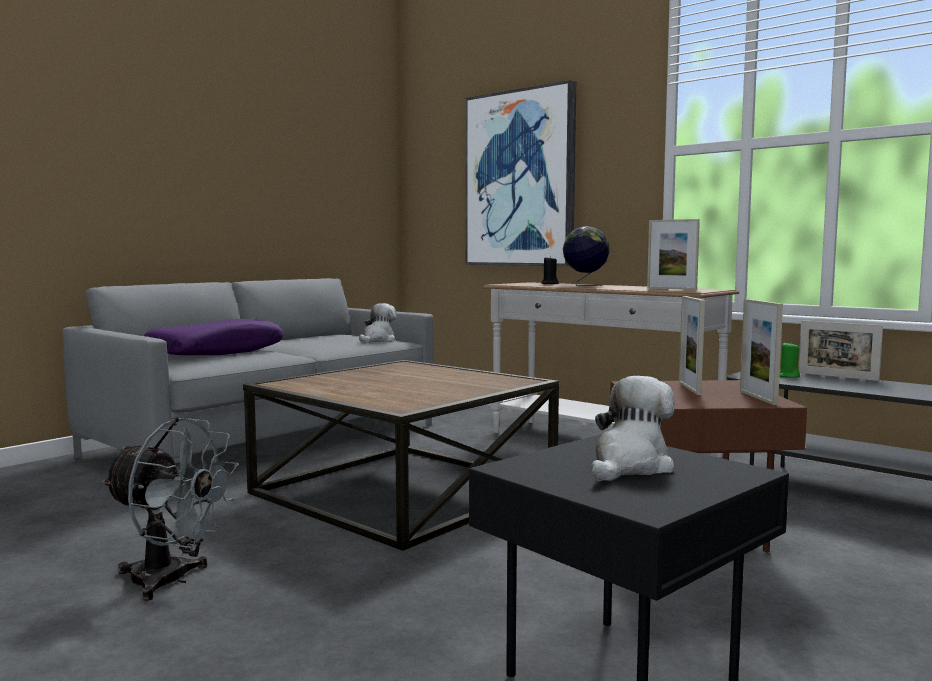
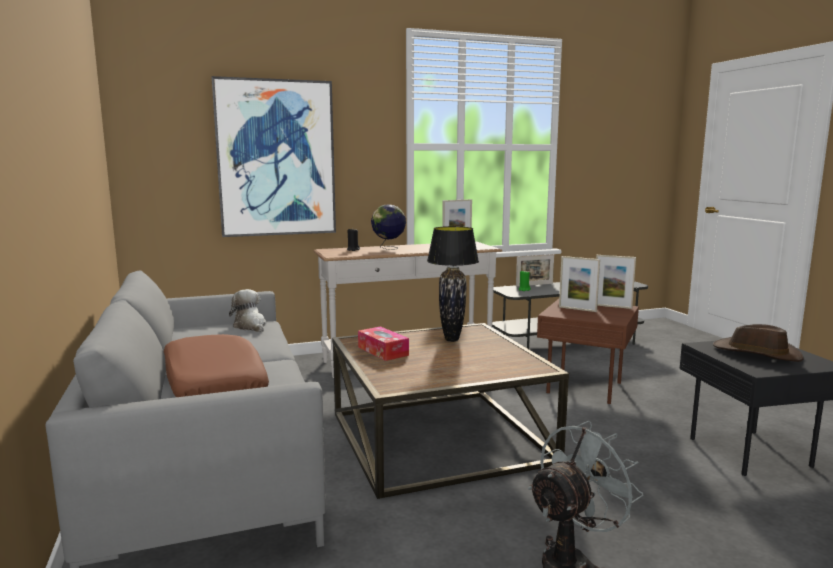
camera: 60 degrees left, 5 degrees up
(216, 352) = (213, 383): purple pillow -> brown pillow
(383, 372) = (383, 351): none -> tissue box
(461, 380) = (451, 340): none -> black table lamp
(630, 466) = (757, 353): plush toy -> brown hat

